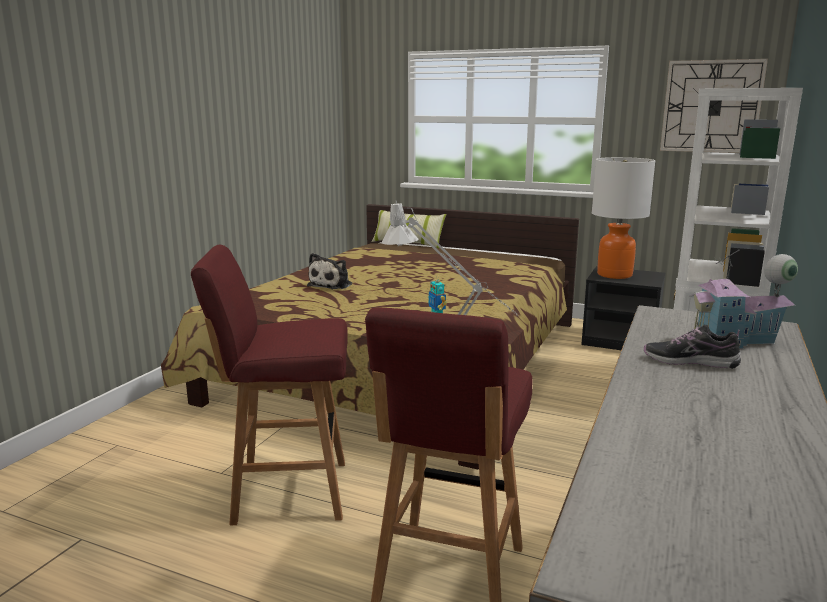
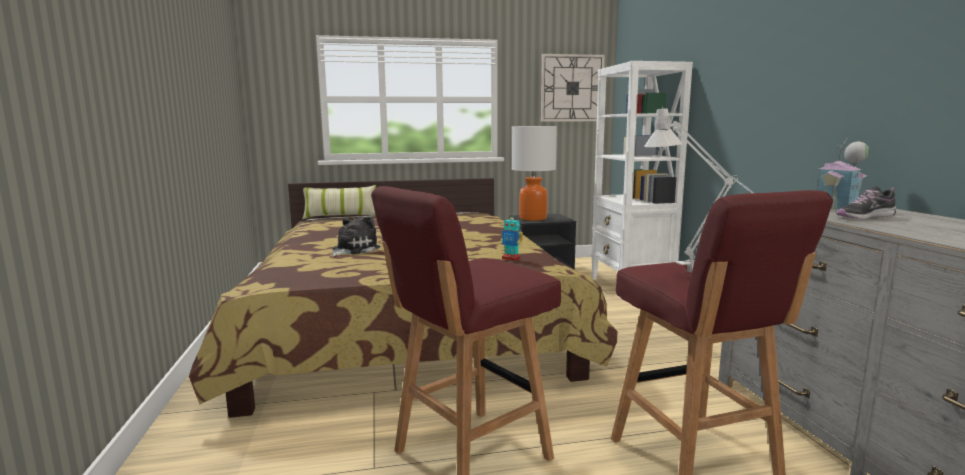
camera: 35 degrees left, 5 degrees down
(332, 285) = (353, 250): plush toy -> plush toy turned 135 degrees counterclockwise

